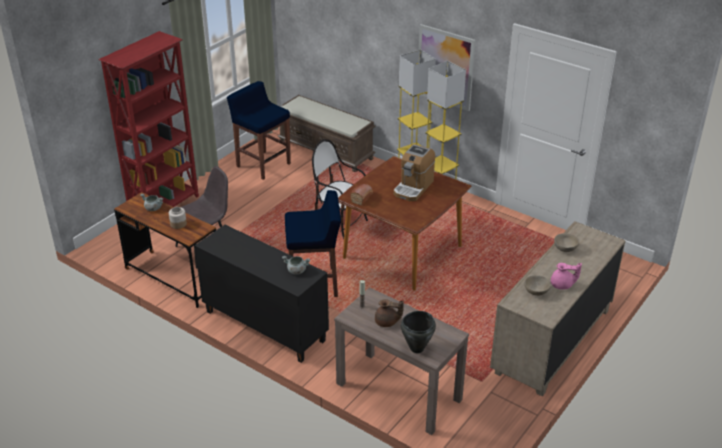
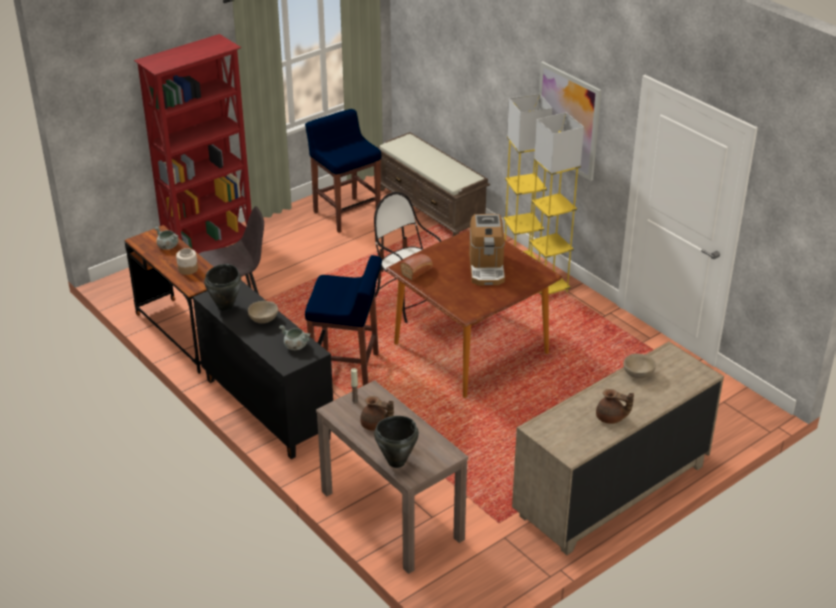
camera: 15 degrees right, 0 degrees up
(225, 248) = (226, 306): none -> black cooking pot
(413, 187) = (486, 268): coffee machine -> coffee machine turned 45 degrees counterclockwise
(536, 292) = (573, 420): beige bowl -> beige bowl (263, 320)
(562, 285) = (611, 418): pink teapot -> brown teapot

